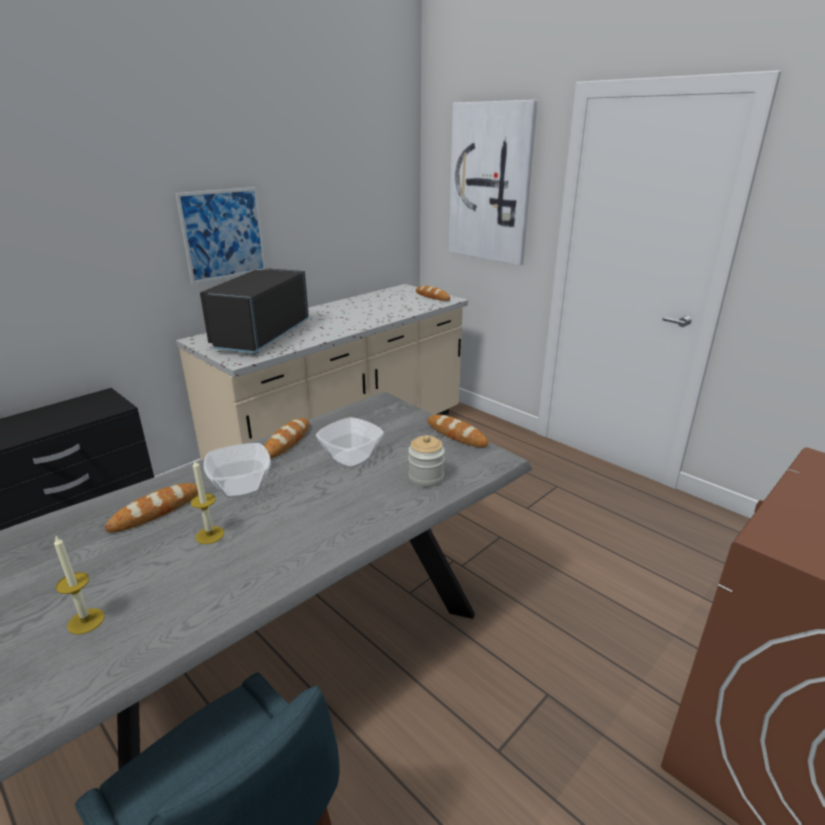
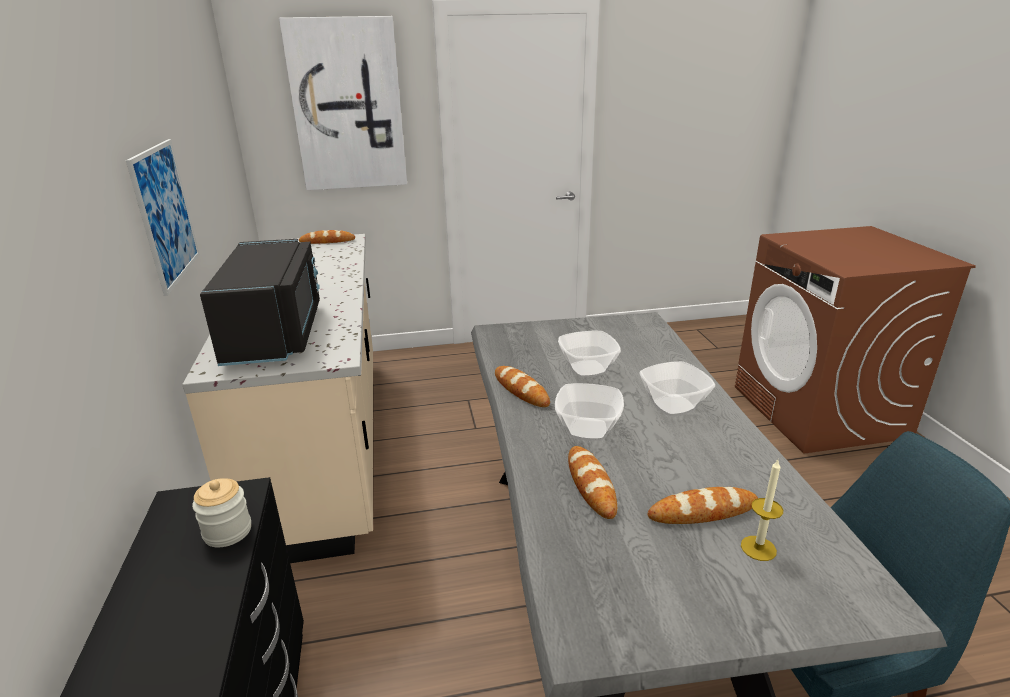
camera: 55 degrees left, 0 degrees up
(210, 535) = (660, 460): candle -> none
(259, 336) = (277, 333): black microwave -> black microwave turned 150 degrees counterclockwise
(317, 519) = (674, 406): none -> bowl
(426, 478) = (649, 350): jar -> jar (227, 531)
(456, 434) = (593, 321): bread -> bread (702, 511)

